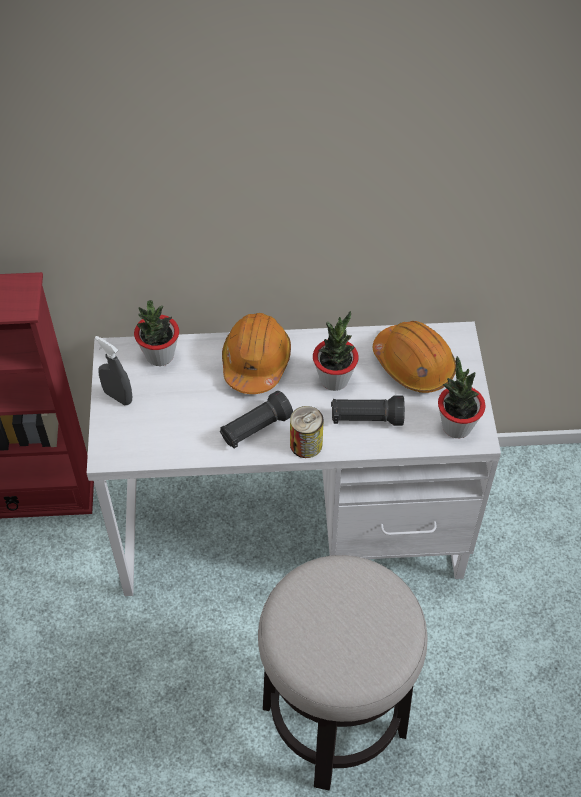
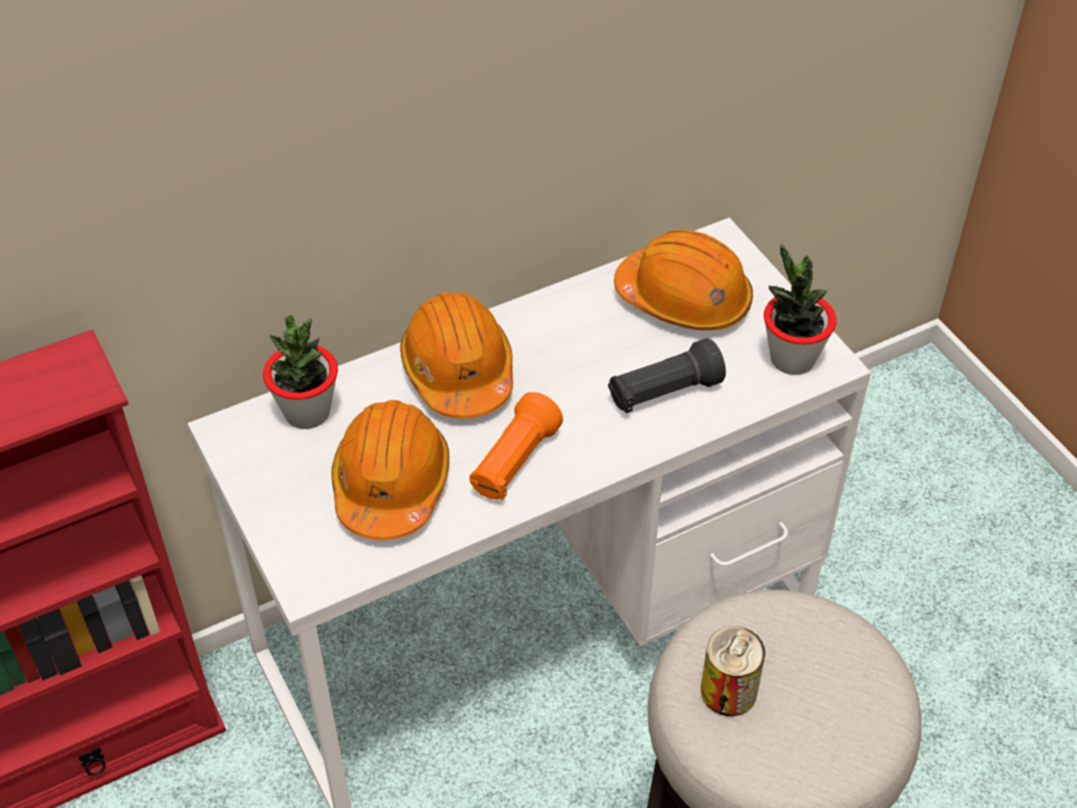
camera: 25 degrees left, 5 degrees down
(118, 397) = (275, 493): grey spray bottle -> none
(181, 415) = (391, 484): none -> orange hard hat
(255, 429) = (514, 463): black flashlight -> orange flashlight
(306, 444) = (600, 457): can -> can (728, 691)
(334, 379) = (586, 356): potted plant -> none

